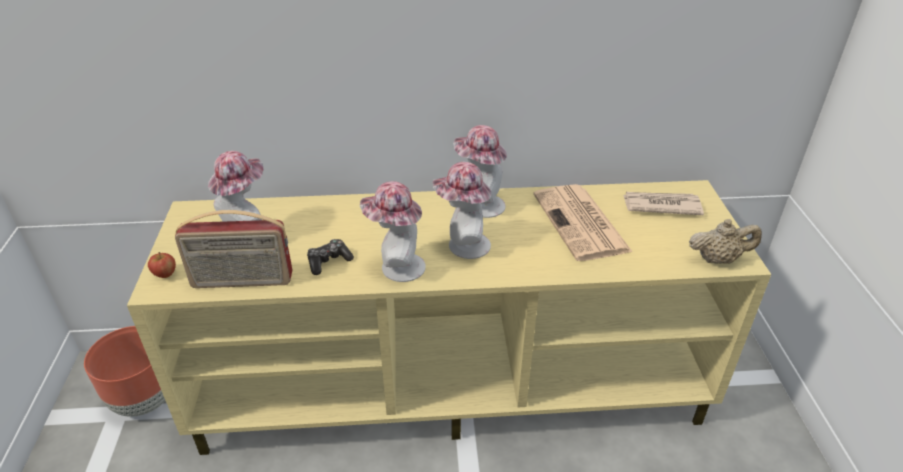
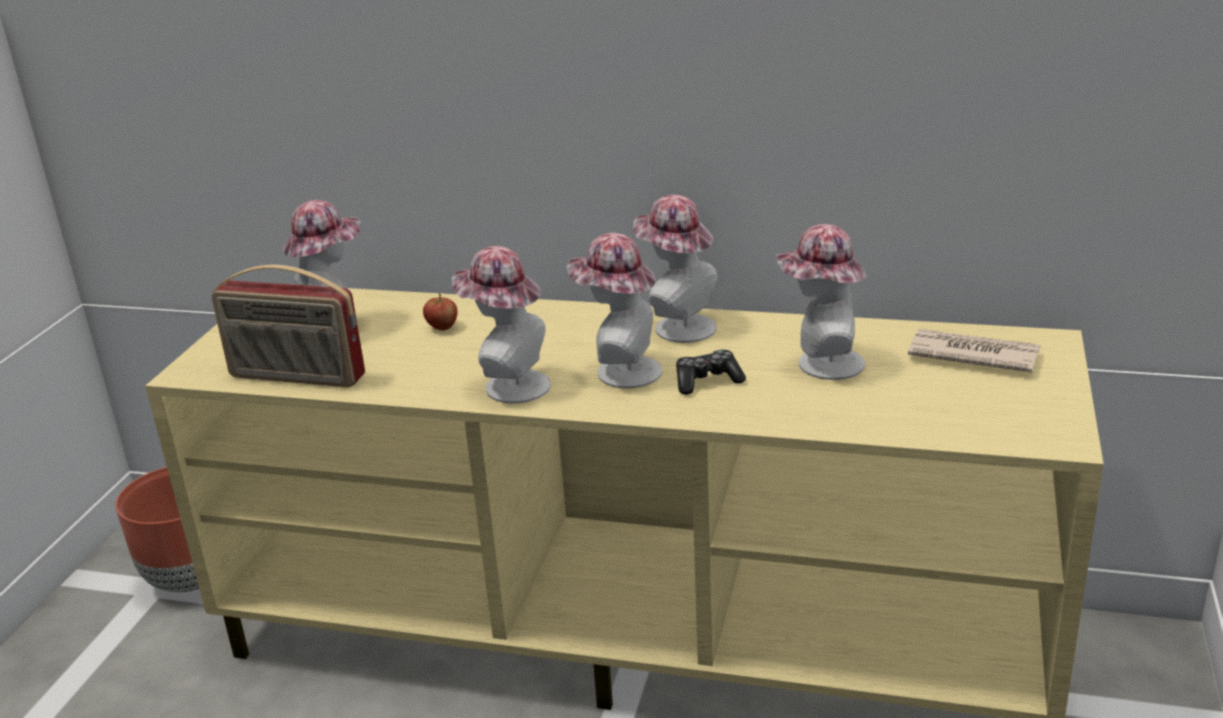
camera: 20 degrees right, 10 degrees down
(165, 274) = (208, 359): apple -> apple (442, 327)
(328, 261) = (420, 368): game controller -> game controller (707, 381)
(581, 223) = (821, 364): newspaper -> hat
(718, 259) = (1021, 433): beige teapot -> none

